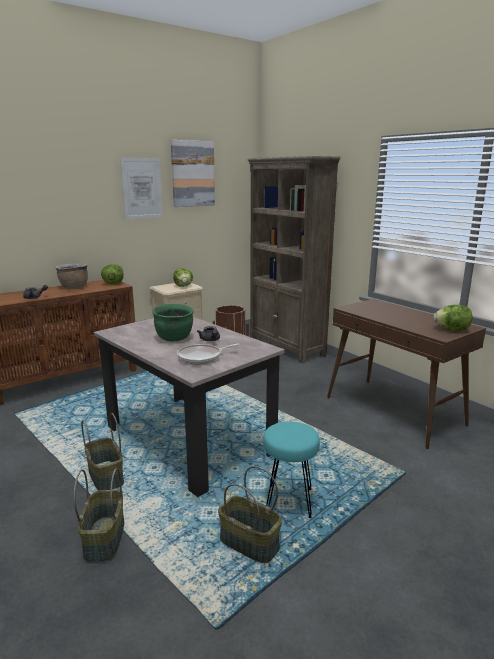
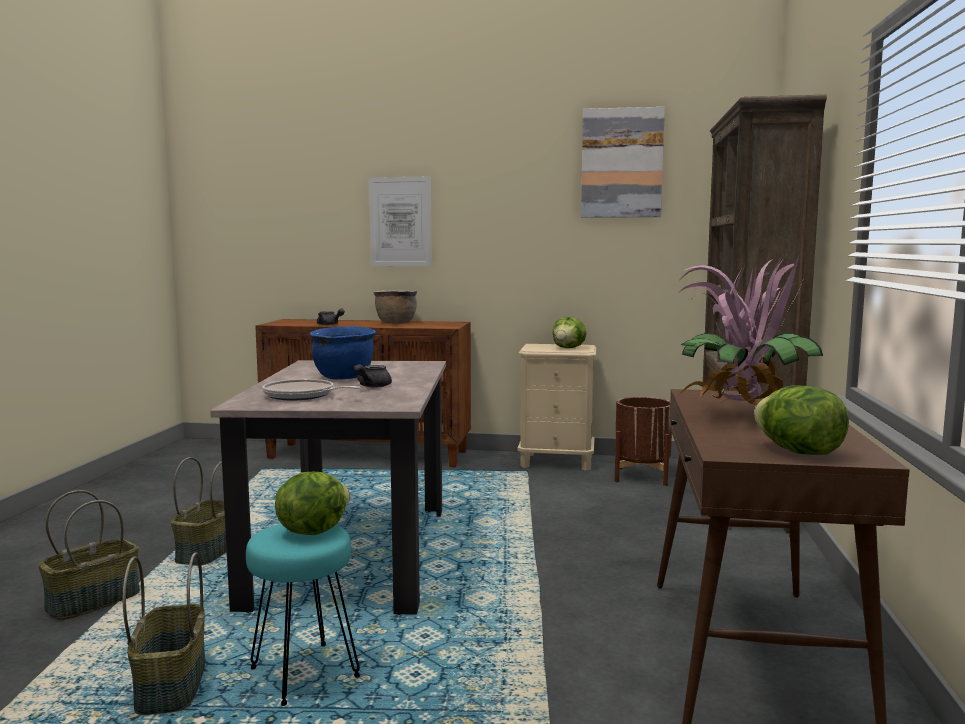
camera: 45 degrees right, 10 degrees down
(113, 283) = (447, 325): lettuce -> lettuce (312, 530)
(142, 188) = (527, 187): picture -> picture (400, 221)
(174, 338) = (344, 378): green cooking pot -> blue cooking pot
(396, 317) = (741, 417): none -> potted plant

